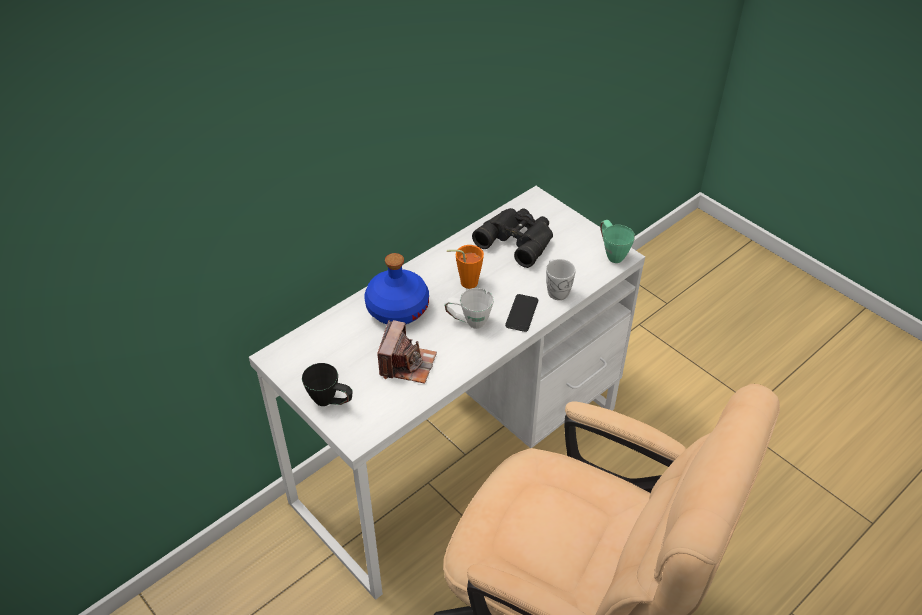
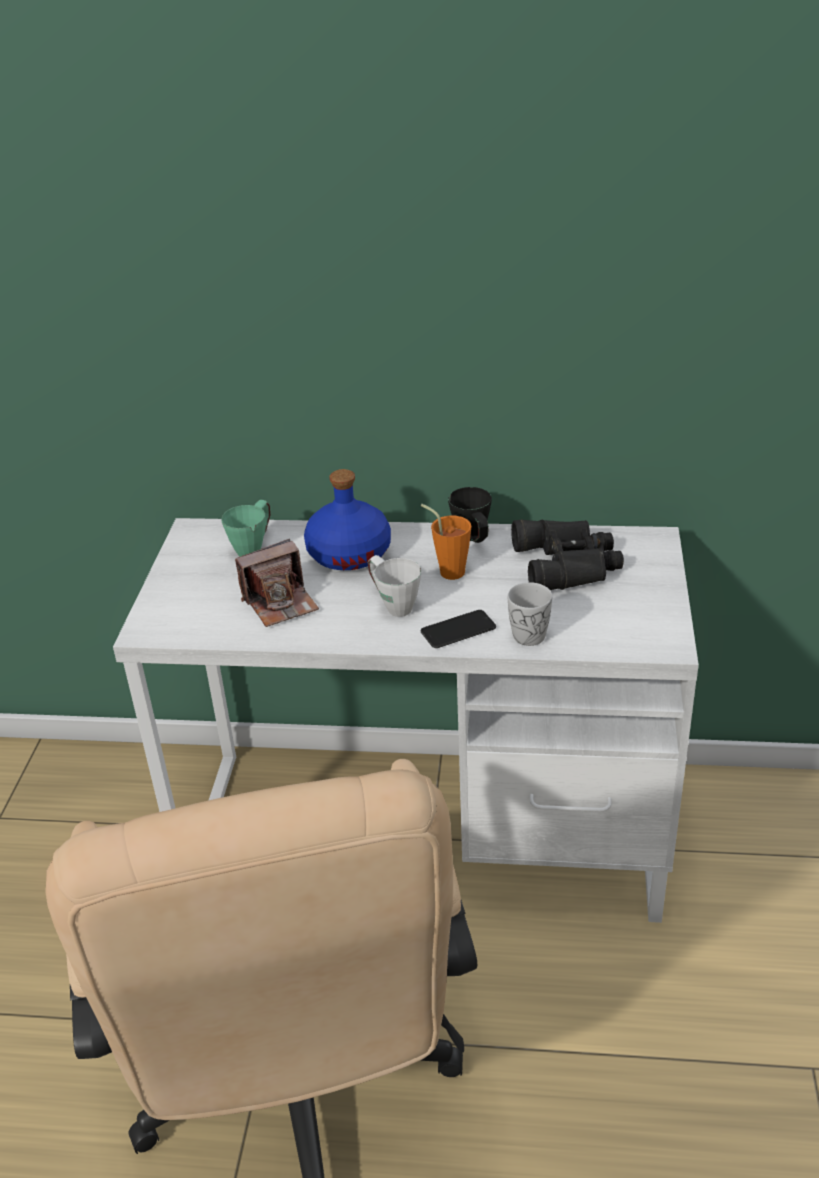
camera: 50 degrees right, 10 degrees down
(331, 402) = (173, 590): black mug -> black mug (474, 540)
(611, 253) = (658, 636): green mug -> green mug (254, 547)

